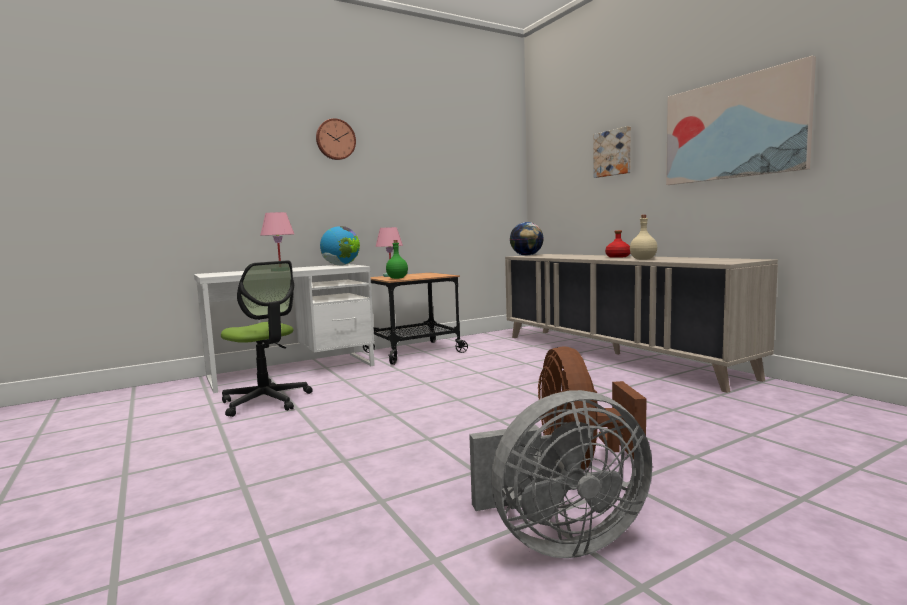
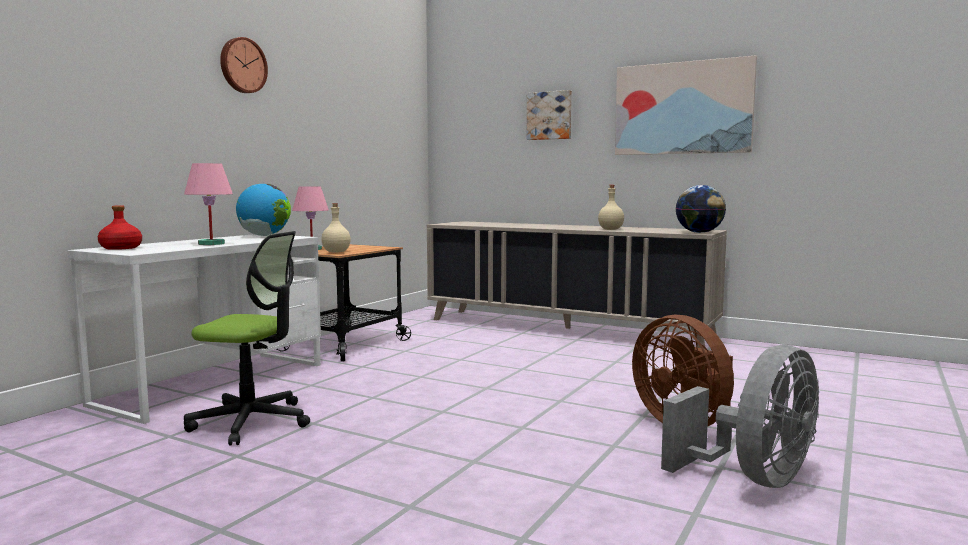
camera: 30 degrees left, 0 degrees up
(397, 278) = (336, 252): green bottle -> beige bottle
(526, 255) = (450, 223): globe -> globe (699, 232)
(617, 257) = (568, 226): red bottle -> red bottle (120, 248)

